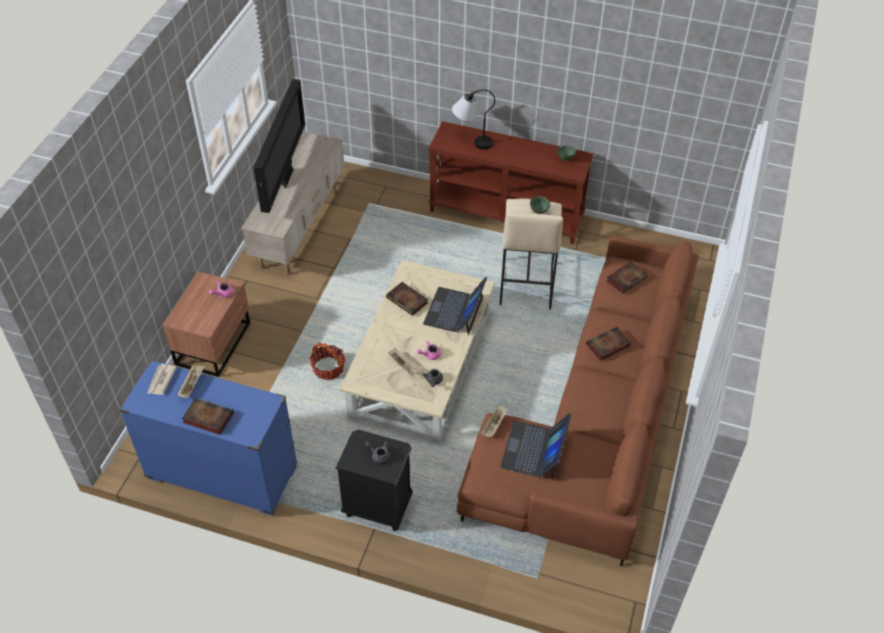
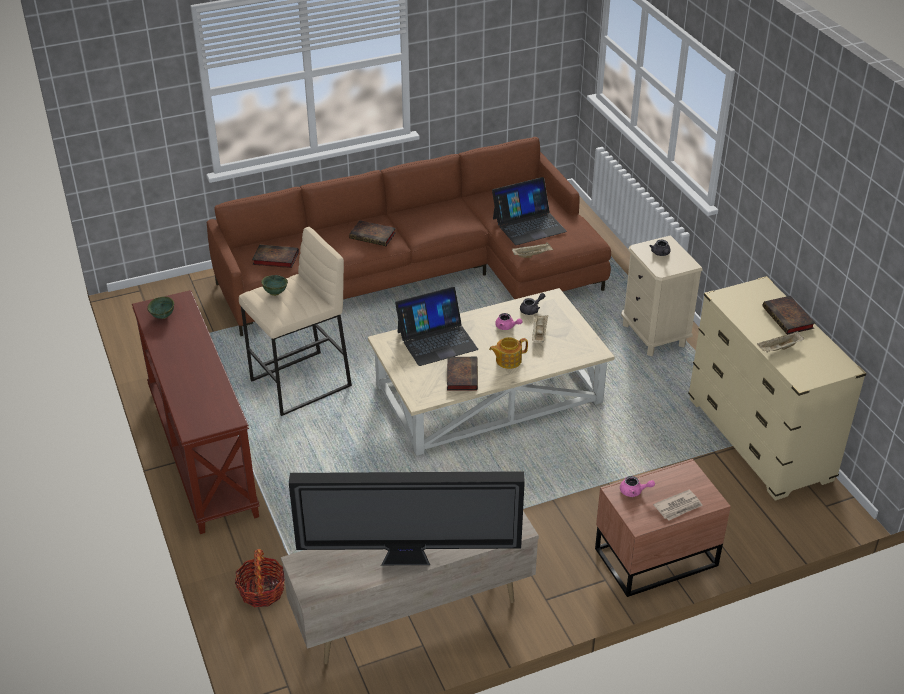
camera: 130 degrees left, 10 degrees down
(161, 380) = (805, 369): newspaper -> newspaper (678, 507)
(222, 473) = (759, 440): blue dresser -> beige dresser
(286, 176) = (409, 560): television -> television turned 150 degrees counterclockwise
(328, 368) = (570, 450): basket -> basket (262, 591)
(377, 507) = (654, 335): black nightstand -> beige nightstand
(396, 331) = (507, 360): none -> teapot
(471, 141) = (199, 397): table lamp -> none

